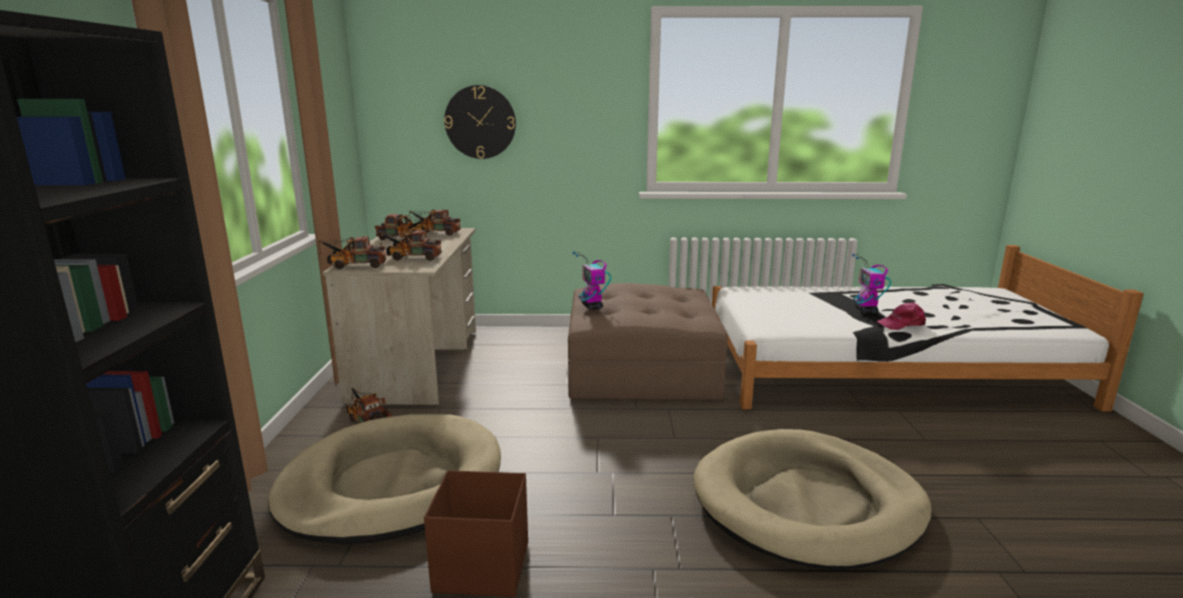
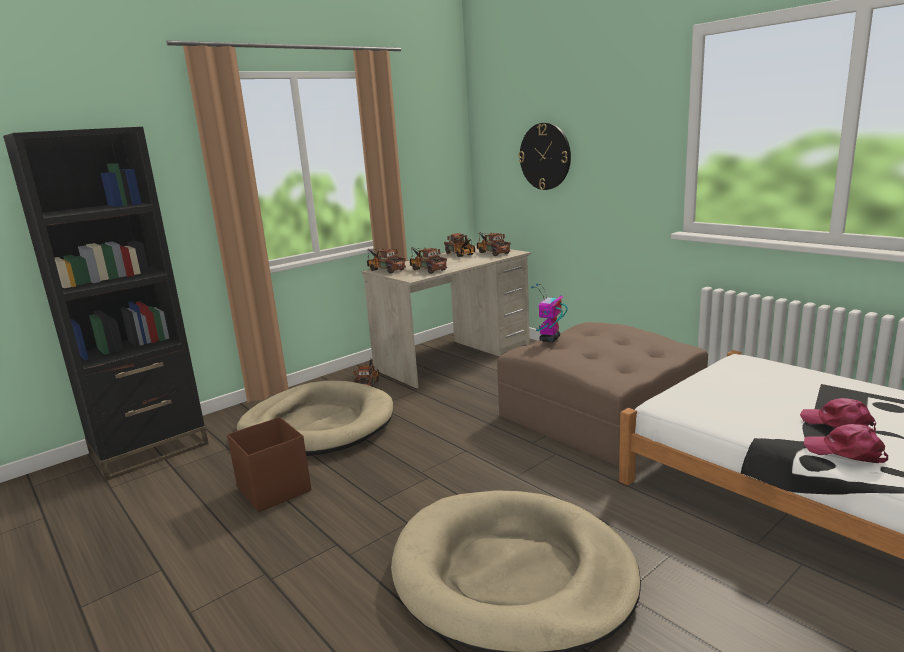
camera: 50 degrees right, 0 degrees up
(866, 311) = (838, 424): toy robot -> pink cap

